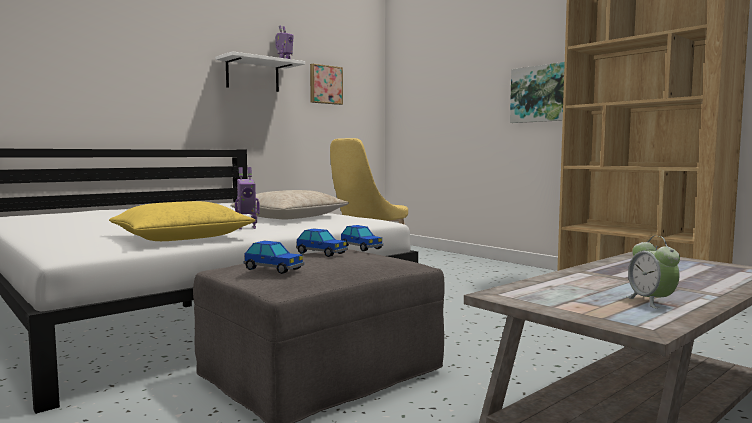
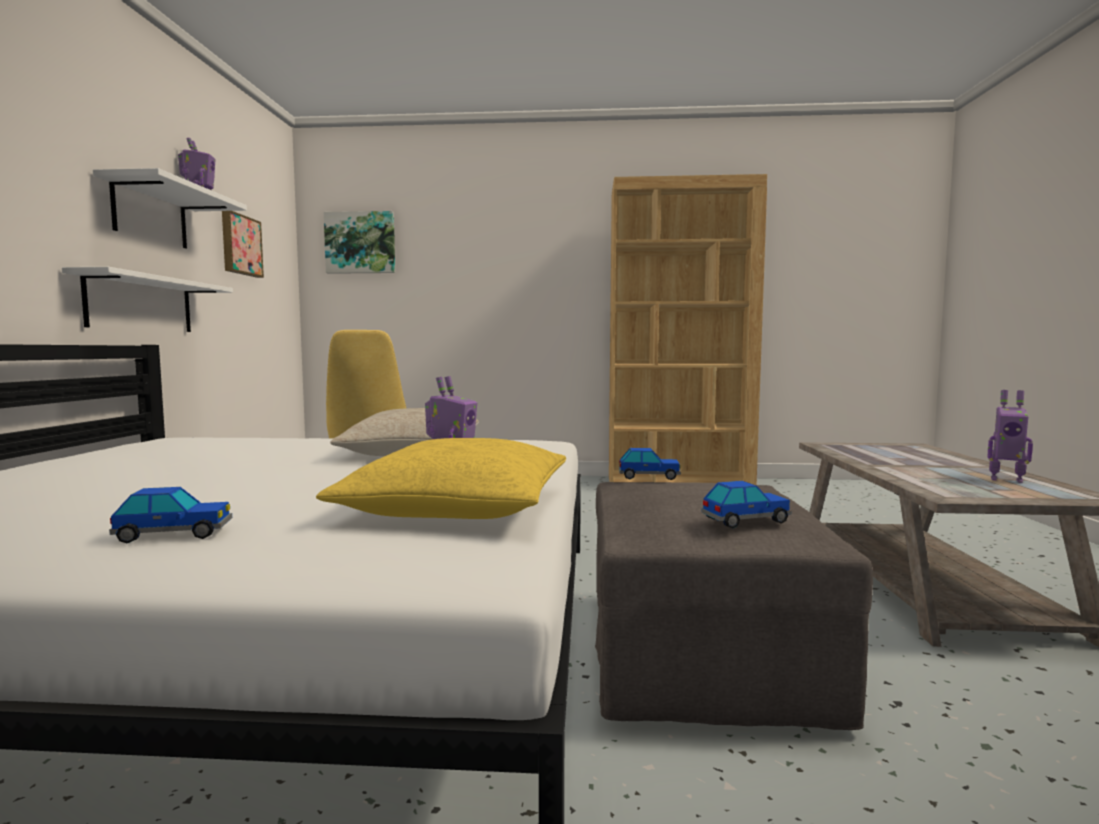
camera: 45 degrees left, 0 degrees up
(243, 126) = (141, 304): none -> white shelf
(321, 253) = (676, 490): toy car -> toy car (174, 534)
(540, 94) = (546, 286): picture -> picture (360, 243)
(651, 301) = (1006, 479): alarm clock -> toy robot

